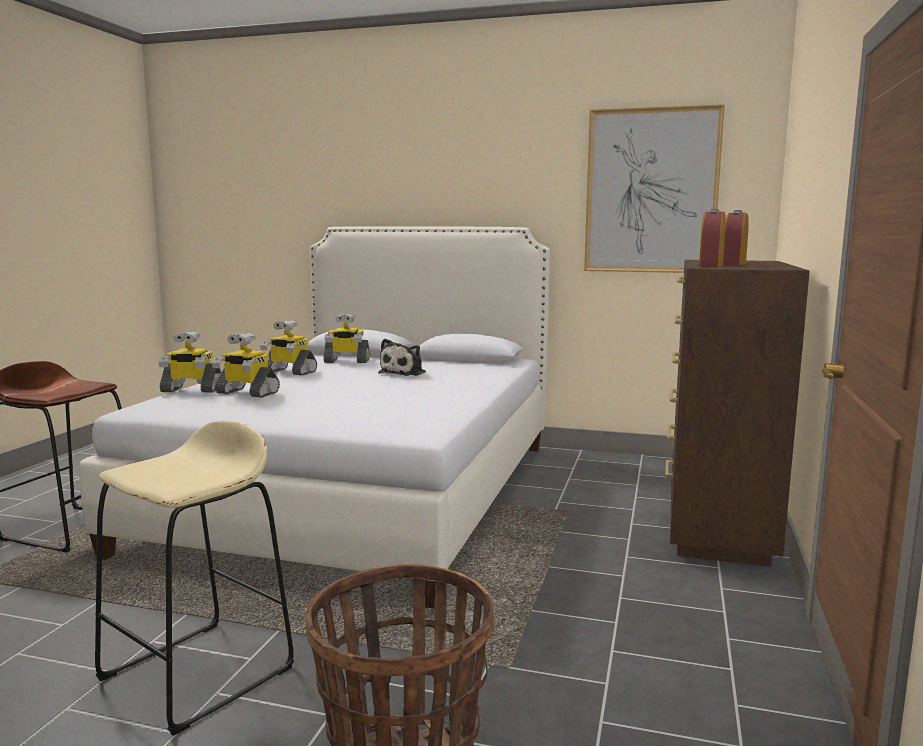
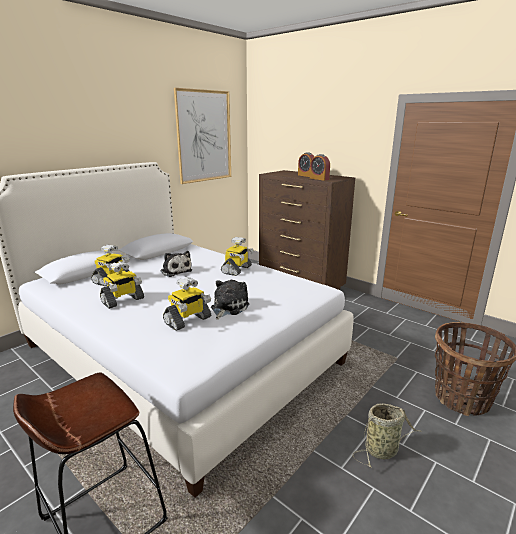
camera: 65 degrees left, 10 degrees up
(191, 390) = (143, 341): toy robot -> toy robot (237, 270)
(198, 673) = (383, 450): beige stool -> basket
(302, 402) = (228, 307): none -> plush toy

